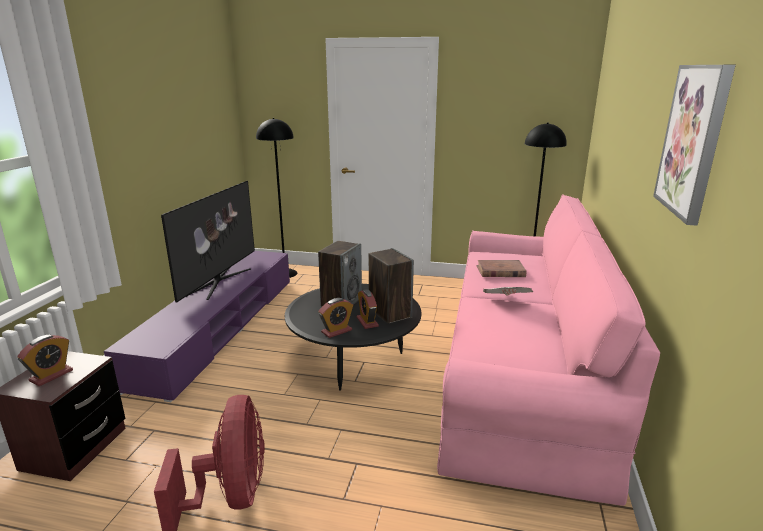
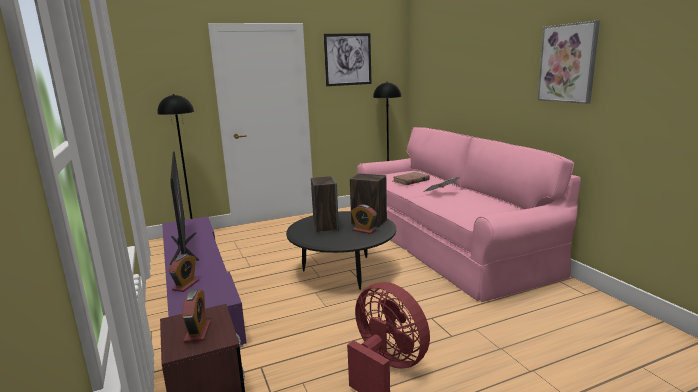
camera: 35 degrees left, 5 degrees down
(336, 331) = (354, 240): alarm clock -> alarm clock (185, 285)
(498, 87) = (348, 59): none -> picture

